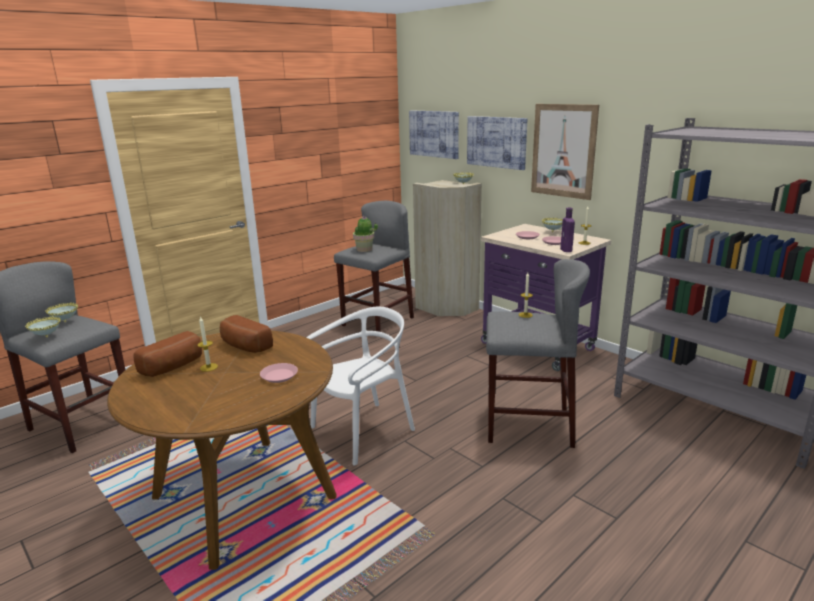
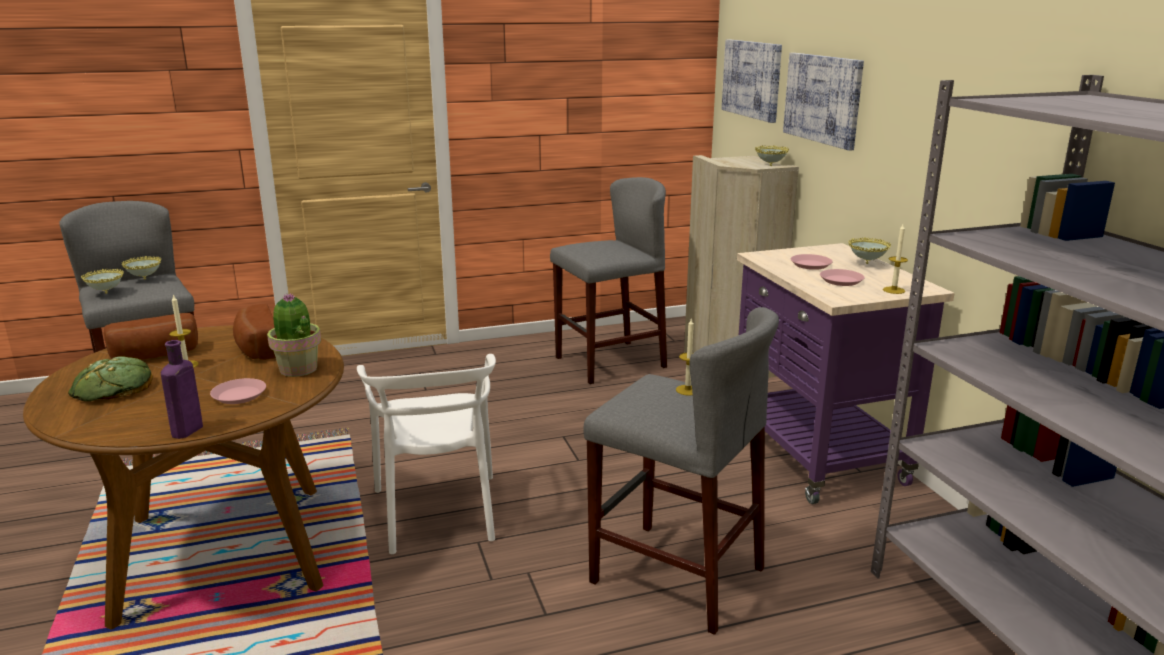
camera: 25 degrees right, 0 degrees up
(177, 393) = (113, 388): none -> bread
(363, 431) = (438, 512): white chair -> white chair turned 90 degrees clockwise
(364, 250) = (592, 249): potted plant -> potted plant (298, 369)
(563, 151) = (906, 122): picture -> none
(566, 250) = (841, 297): purple bottle -> purple bottle (185, 431)

